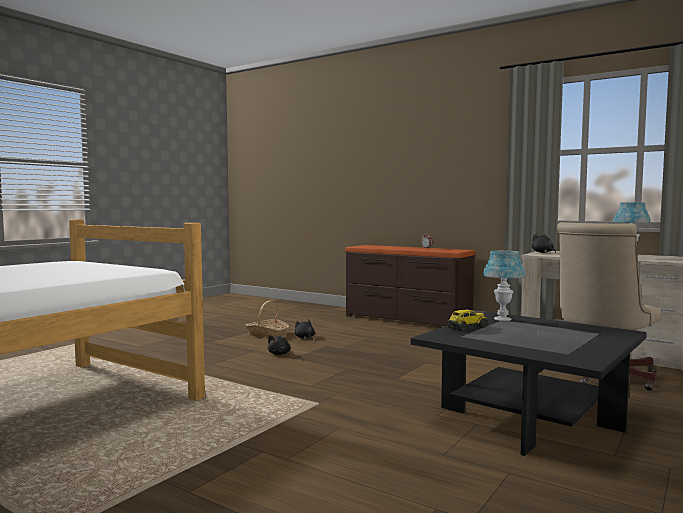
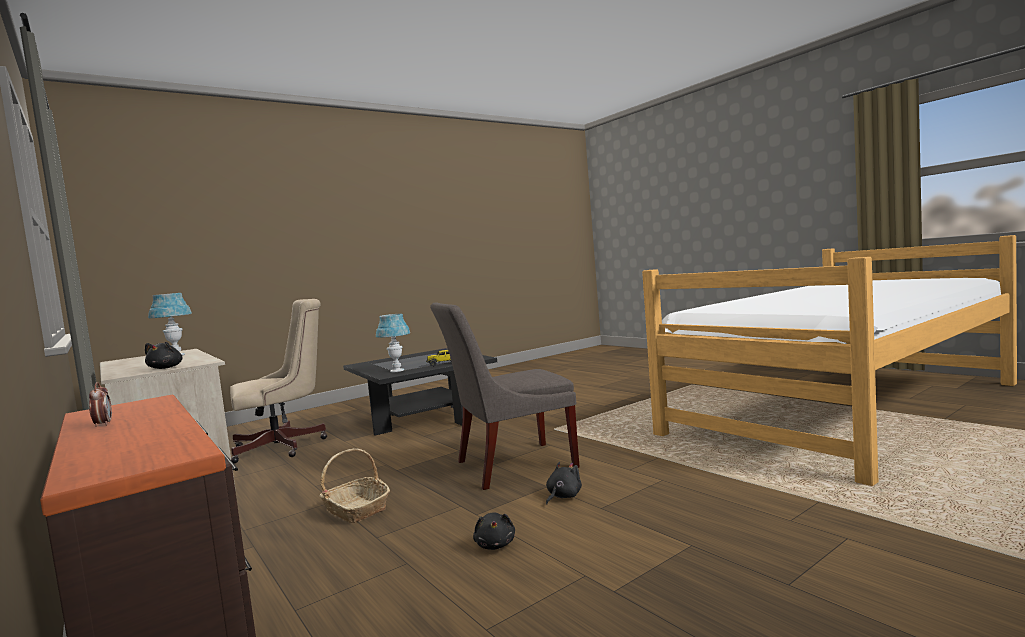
camera: 160 degrees left, 0 degrees up
(267, 335) = (567, 568): basket -> basket (355, 509)
(332, 368) = (510, 465): none -> grey chair

